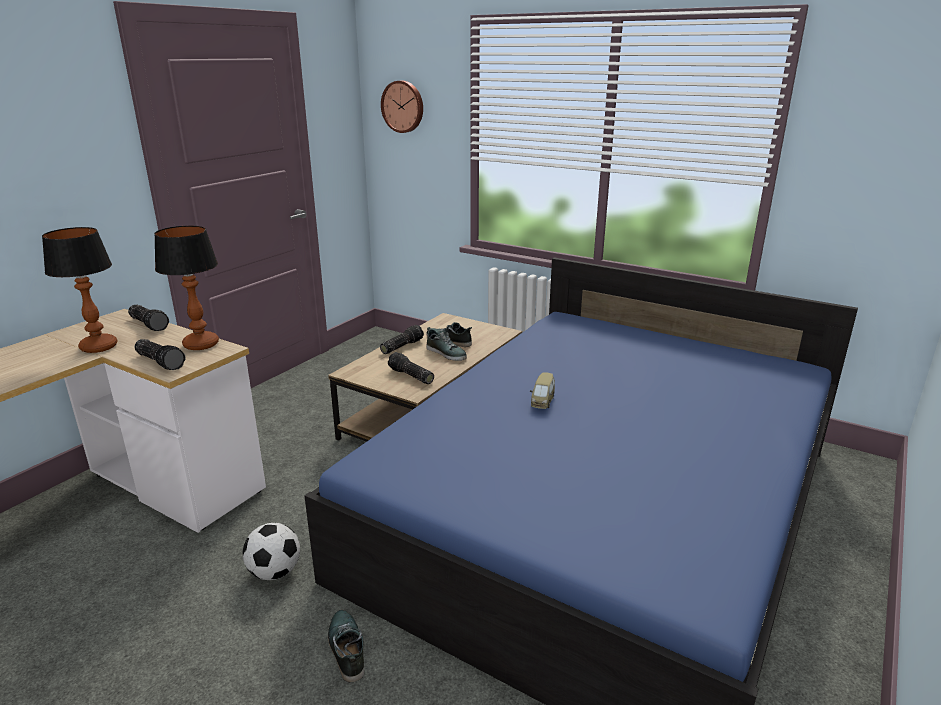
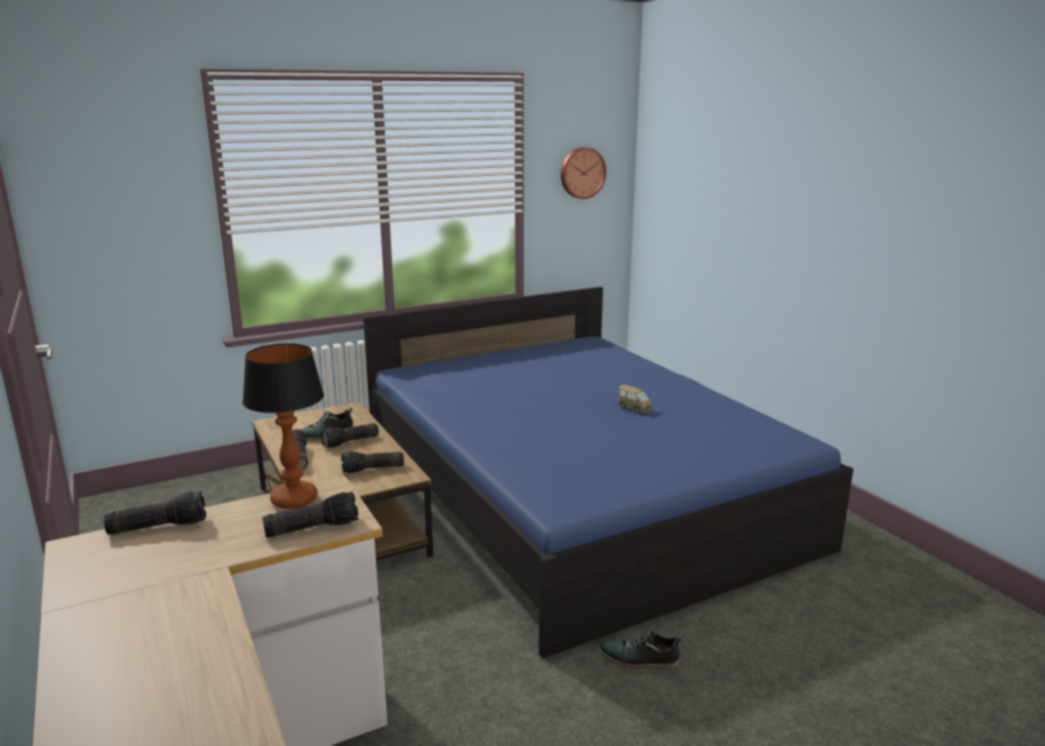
camera: 60 degrees left, 5 degrees down
(98, 347) = (186, 567): table lamp -> none
(275, 572) = (504, 681): football -> none
(403, 106) = (100, 182): wall clock -> wall clock (582, 173)
(446, 353) = (350, 442): shoe -> flashlight
(542, 401) = (538, 418): toy car -> toy car (634, 408)

